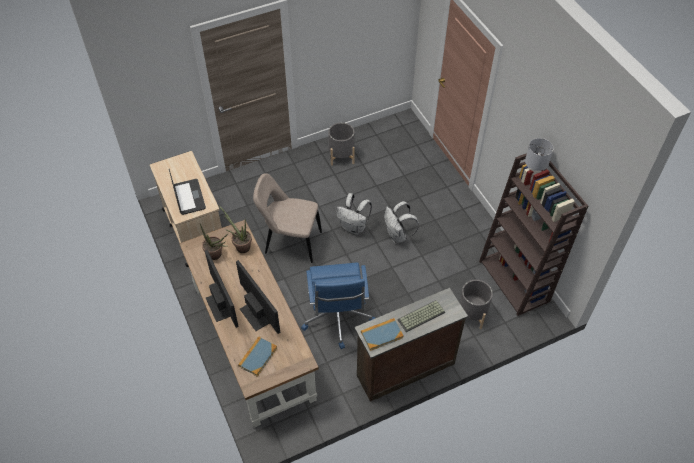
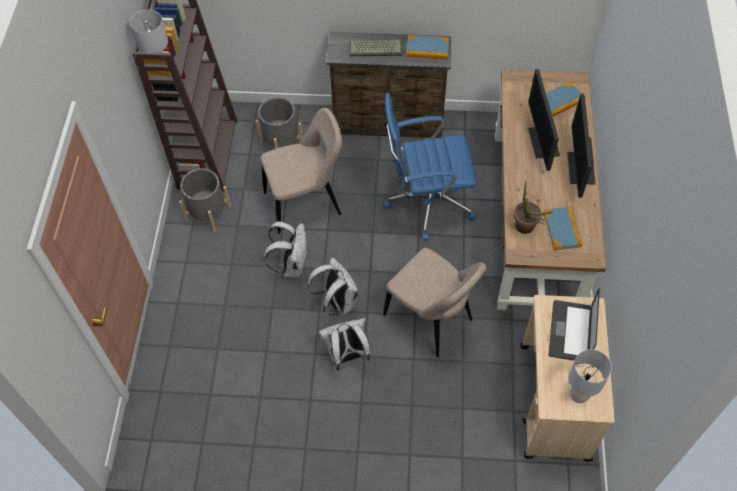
camera: 150 degrees left, 5 degrees up
(173, 168) = (579, 395): none -> grey table lamp
(217, 255) = (562, 229): potted plant -> book
(329, 202) = (347, 355): none -> white backpack
(337, 318) = (427, 201): blue office chair -> blue office chair turned 120 degrees counterclockwise
(341, 156) = (280, 428): grey planter -> grey planter (208, 213)
(419, 278) = (306, 203): none -> beige chair

